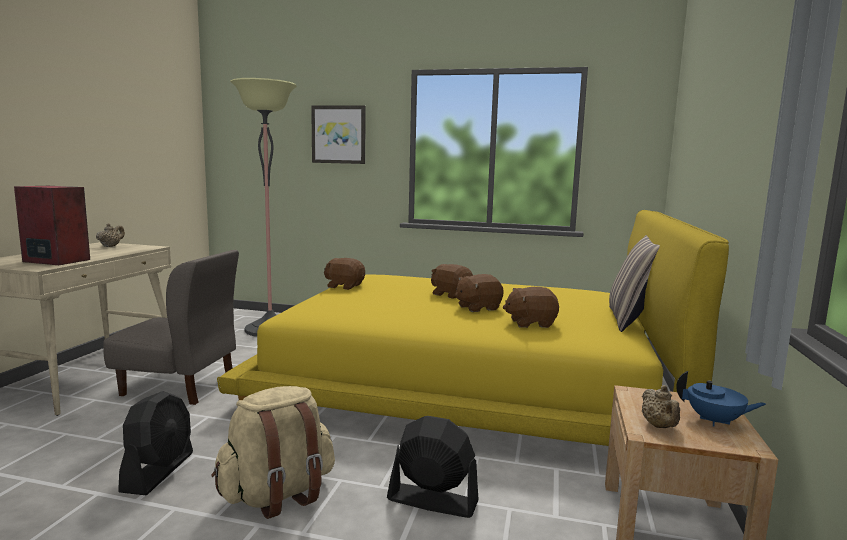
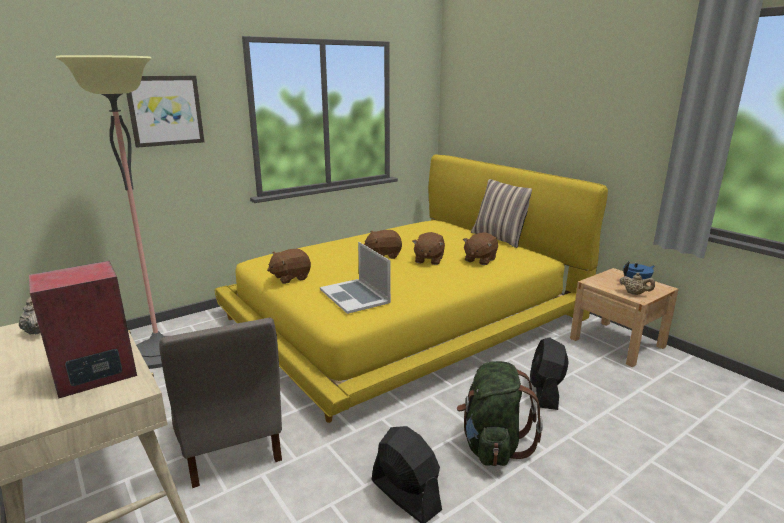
camera: 50 degrees left, 10 degrees up
(179, 386) = (231, 443): grey chair -> grey chair turned 105 degrees clockwise
(278, 494) = (492, 445): beige backpack -> green backpack
(338, 305) = (355, 296): none -> laptop
(432, 500) = (545, 392): black fan -> black fan turned 45 degrees counterclockwise

